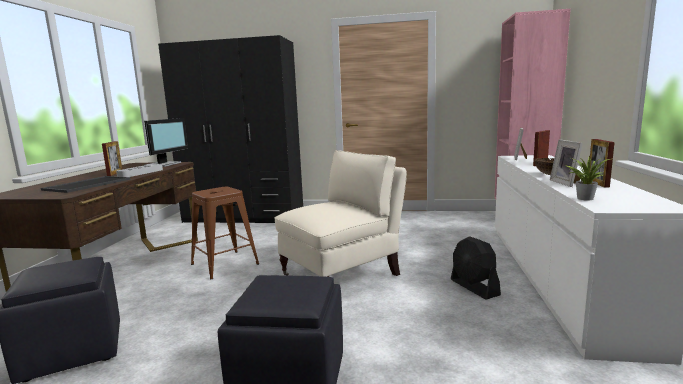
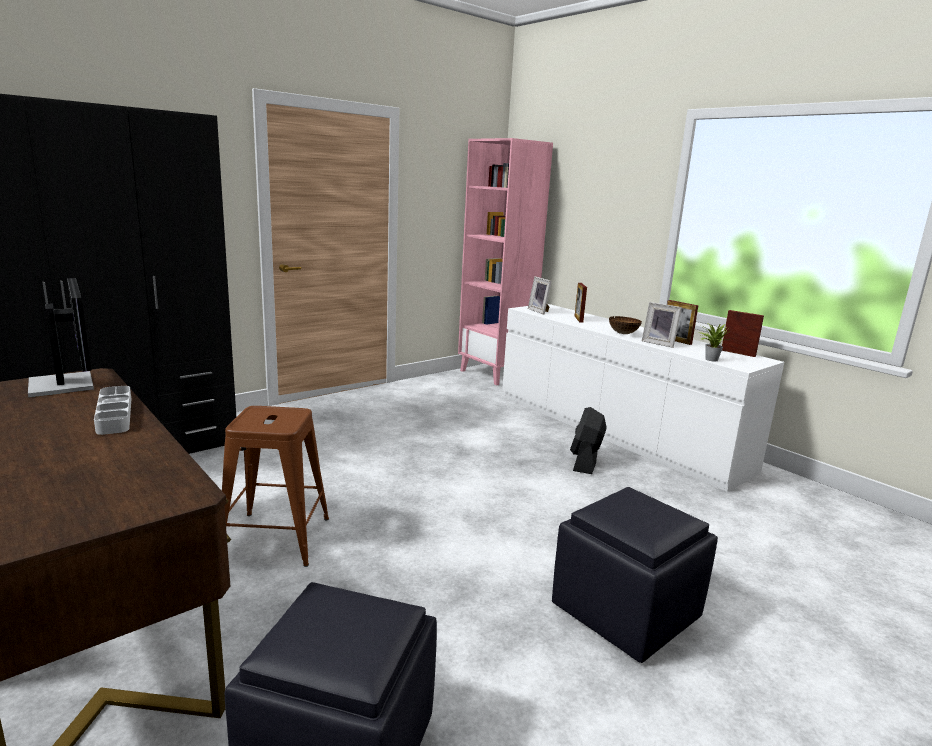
camera: 50 degrees left, 5 degrees up
(88, 184) = (110, 464): tray -> none
(115, 173) = (41, 427): picture frame -> picture frame (738, 353)
(343, 274) = (457, 492): beige armchair -> none
(474, 287) = (585, 461): black fan -> black fan turned 90 degrees clockwise

